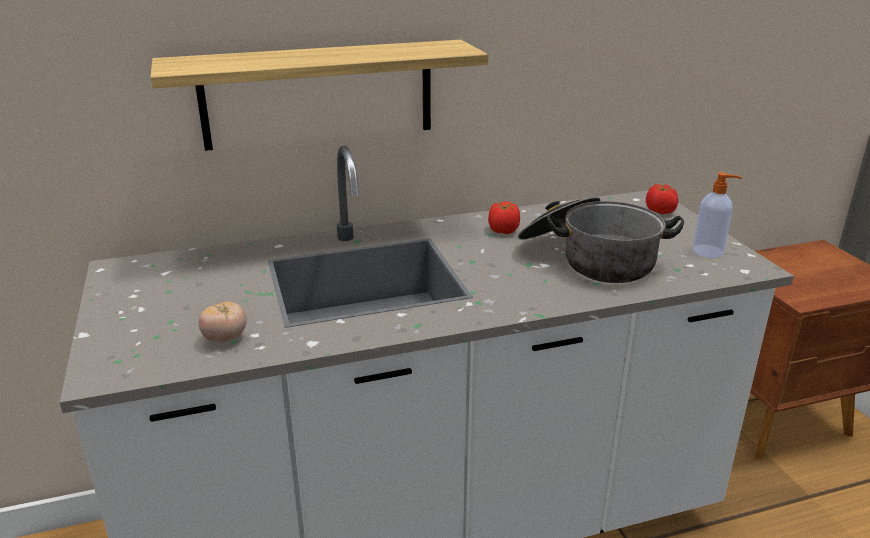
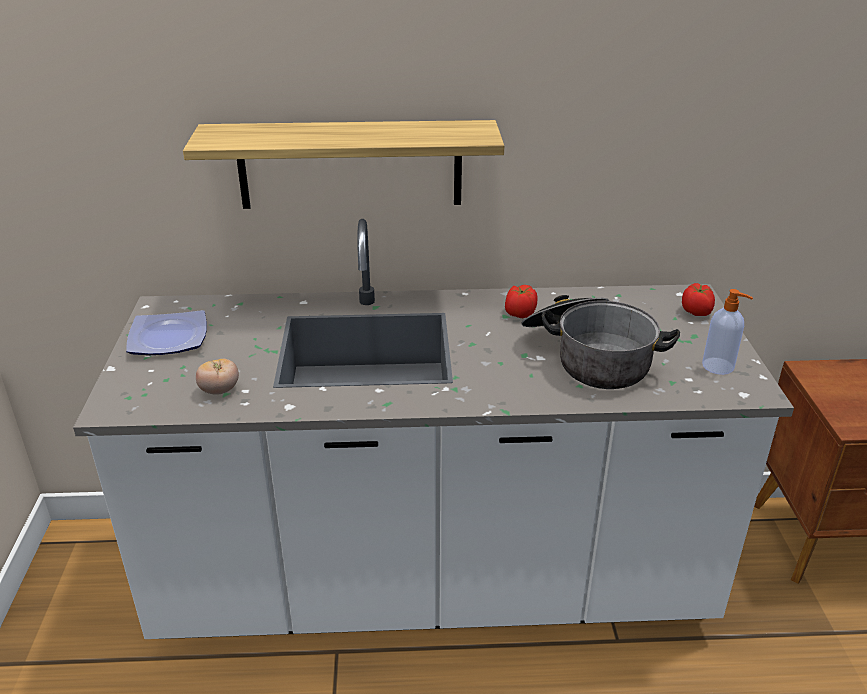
camera: 15 degrees right, 5 degrees up
(139, 296) = (167, 337): none -> plate

